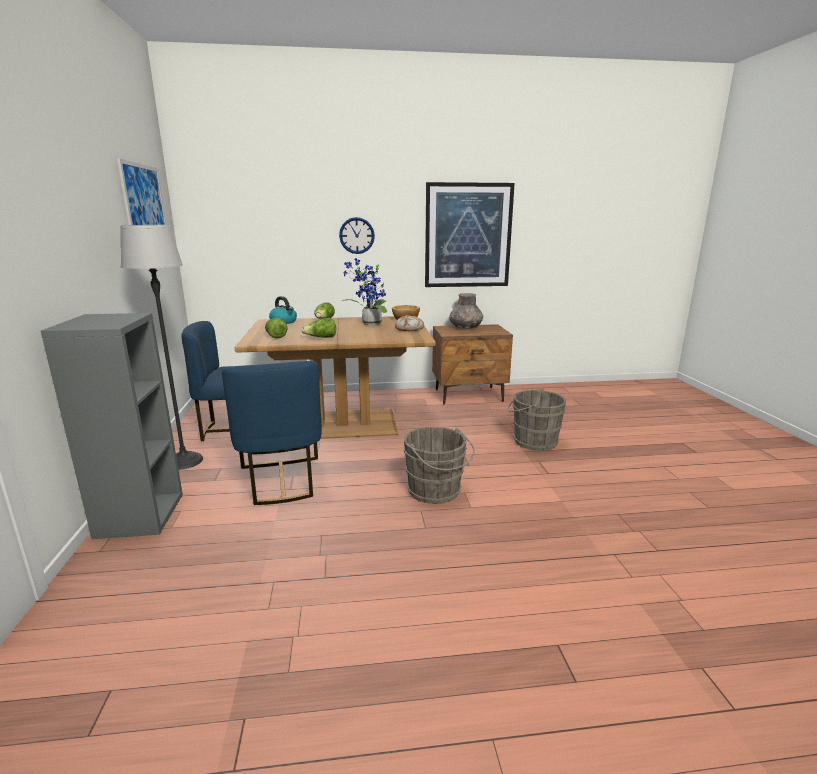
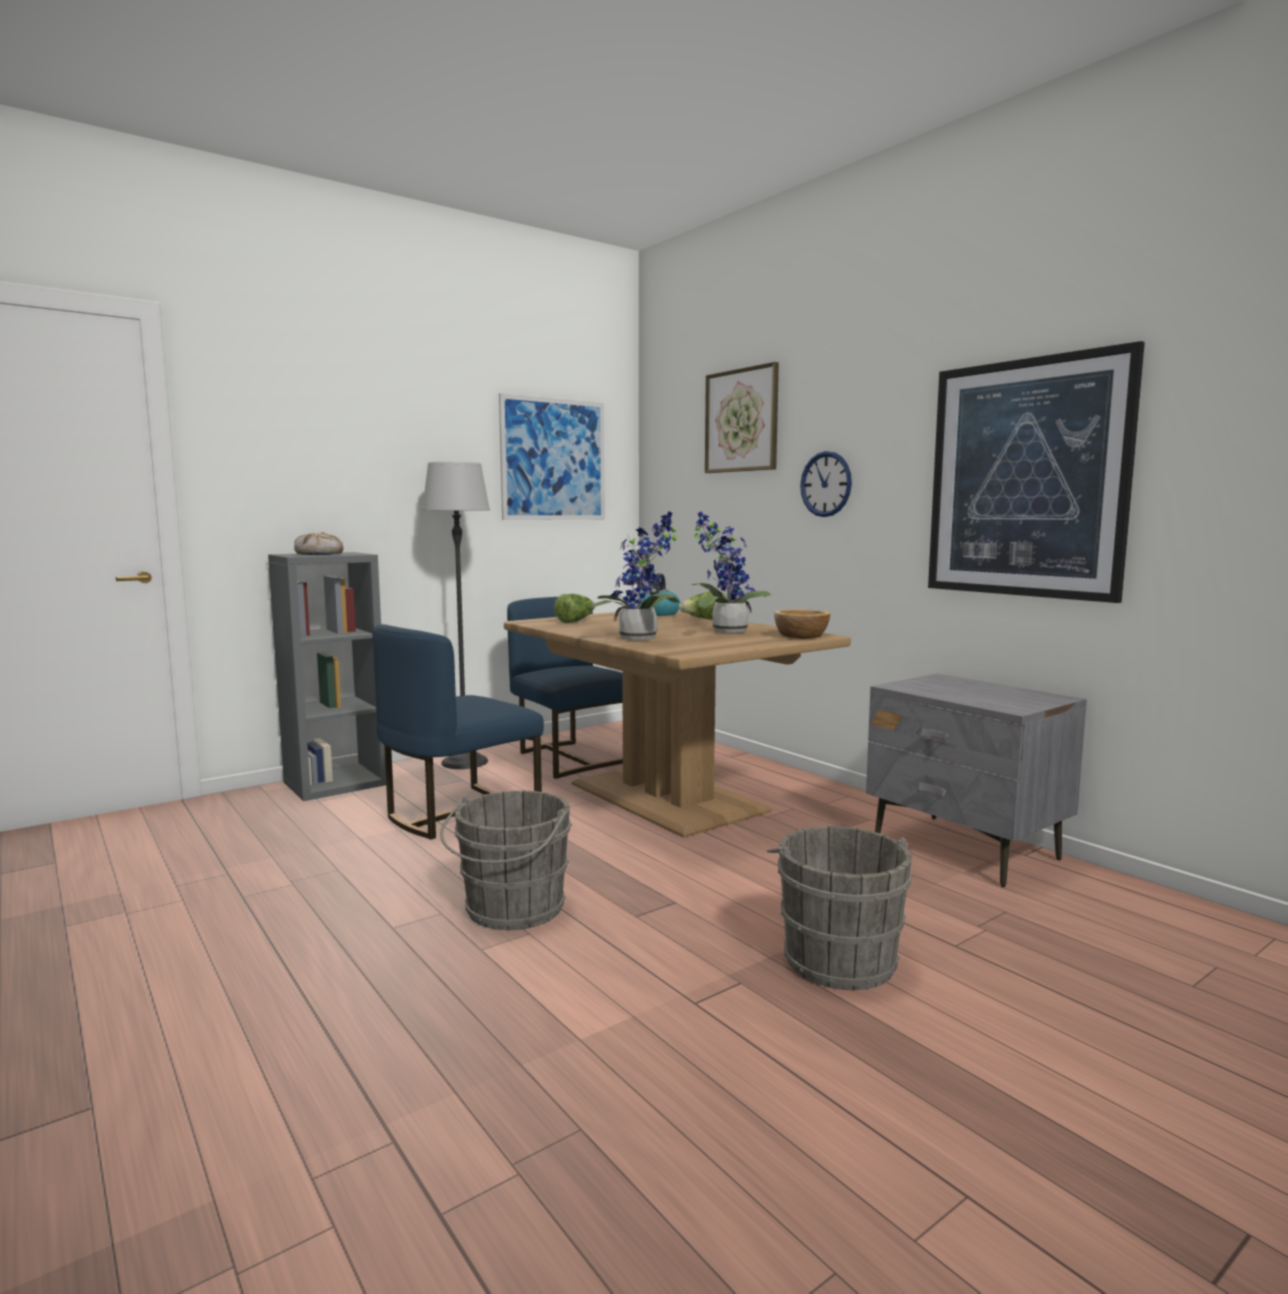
camera: 60 degrees right, 10 degrees down
(285, 193) = (741, 420): none -> picture
(321, 338) = (596, 630): lettuce -> none
(368, 336) = (642, 639): none -> potted plant
(409, 329) = (734, 644): bread -> bread (320, 554)
(465, 327) = (981, 687): grey vase -> none
(469, 395) = (965, 849): brown nightstand -> grey nightstand

